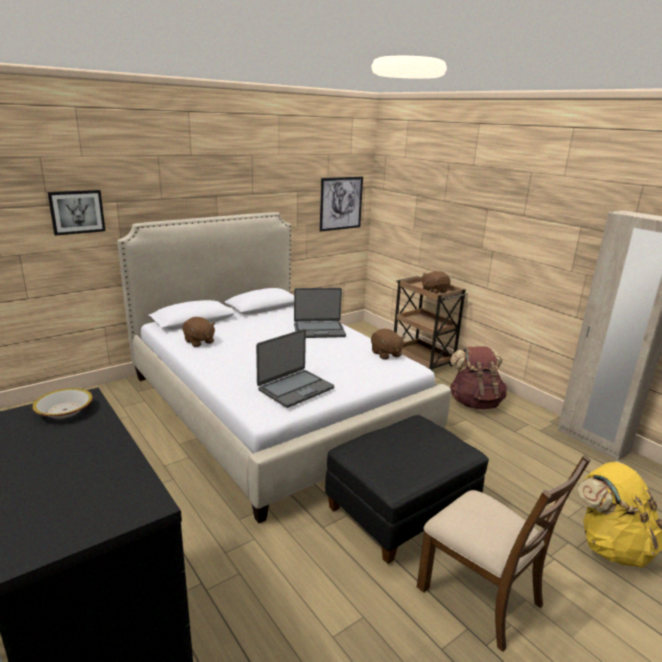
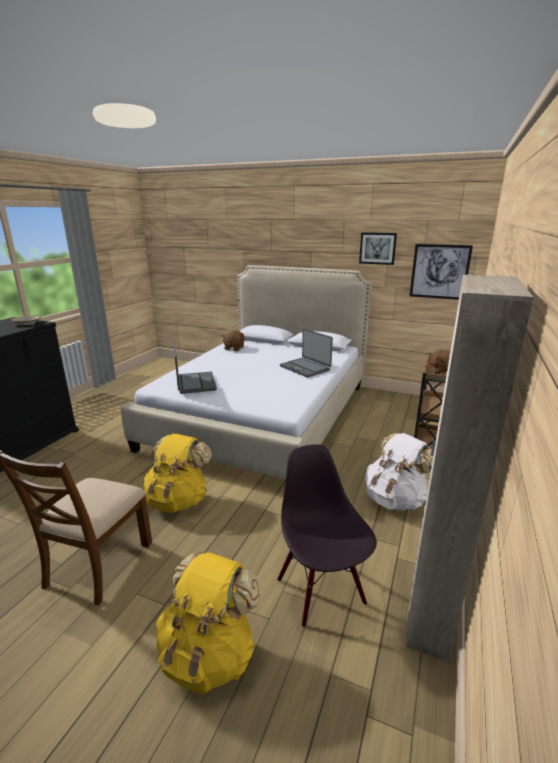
camera: 60 degrees right, 0 degrees up
(77, 212) = (221, 254): picture -> picture (377, 248)
(295, 389) = (195, 383): laptop -> laptop turned 120 degrees counterclockwise
(386, 354) = (298, 397): brown plush toy -> none
(401, 510) = (178, 500): black ottoman -> yellow backpack
(474, 402) = (395, 499): brown backpack -> white backpack
(562, 472) = (322, 590): none -> black chair

